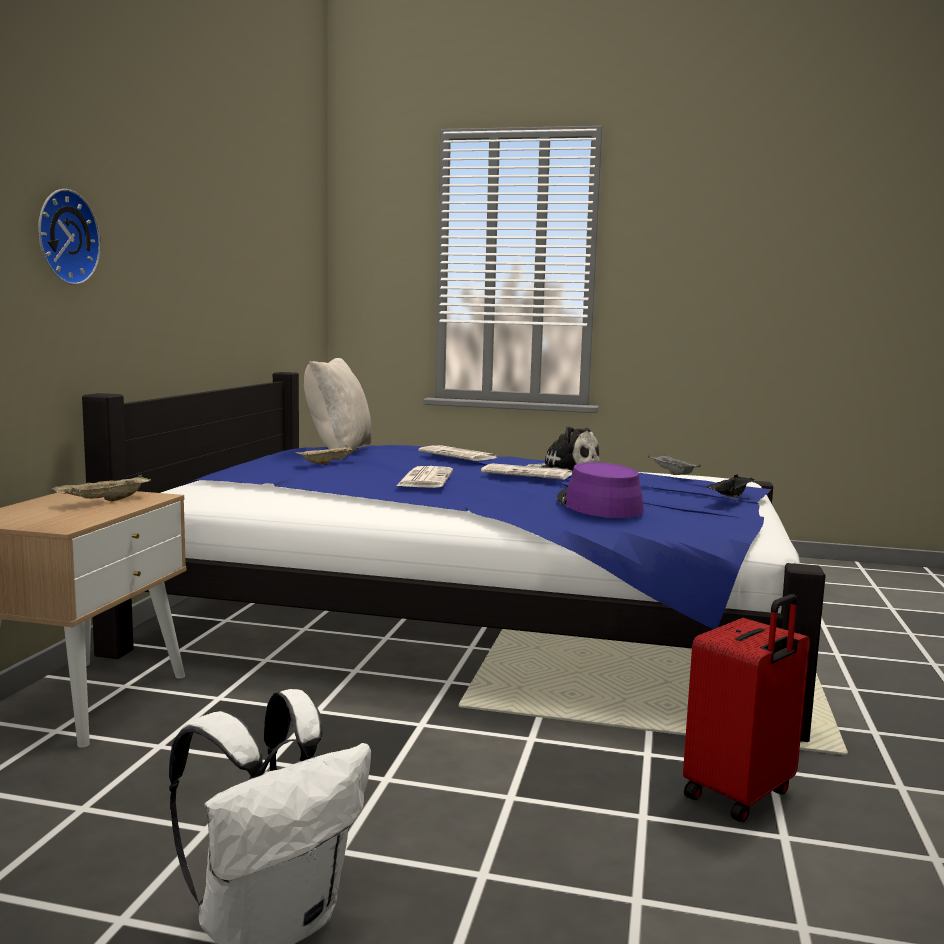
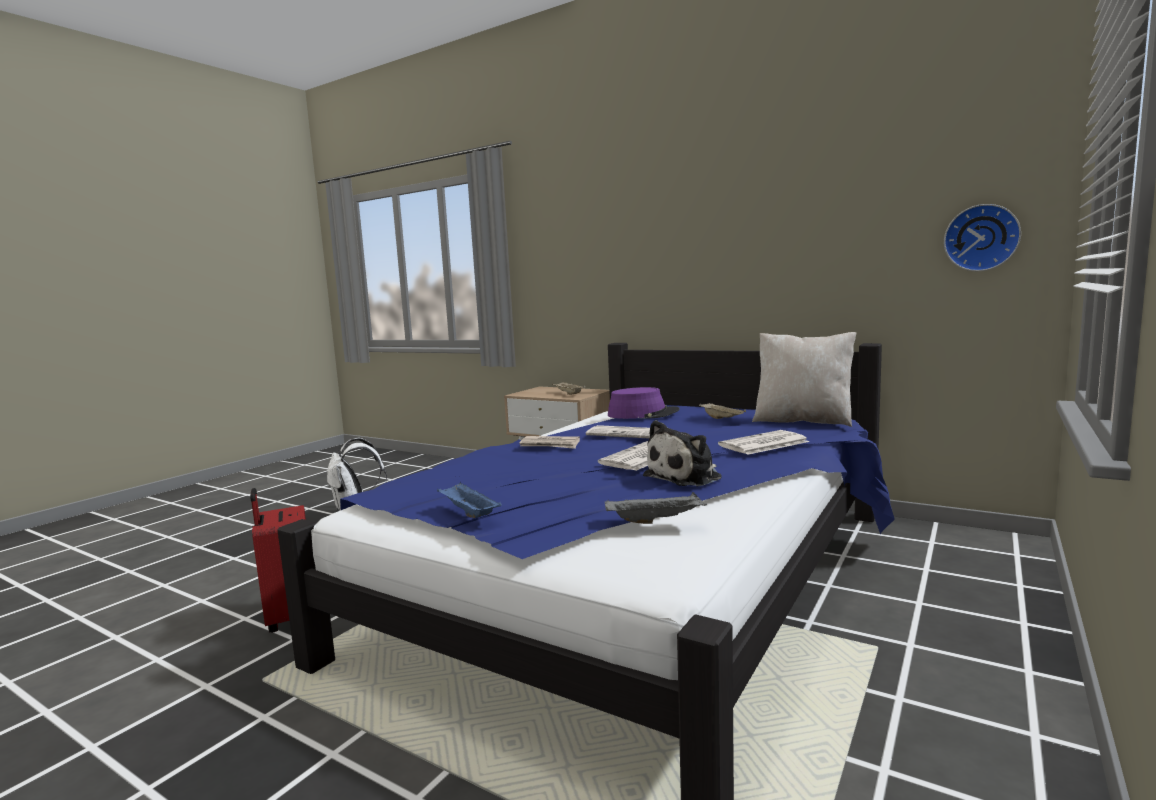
camera: 110 degrees right, 0 degrees up
(63, 237) = (615, 260): wall clock -> wall clock (981, 238)
(492, 495) = (550, 445): none -> newspaper
(598, 505) = (487, 466): purple hat -> purple hat (643, 414)
(731, 498) = (468, 513): black tray -> blue tray

